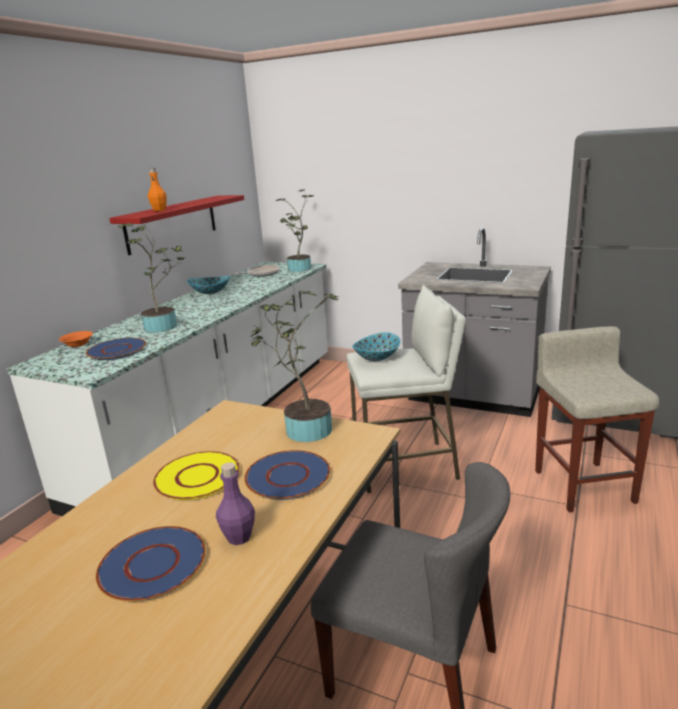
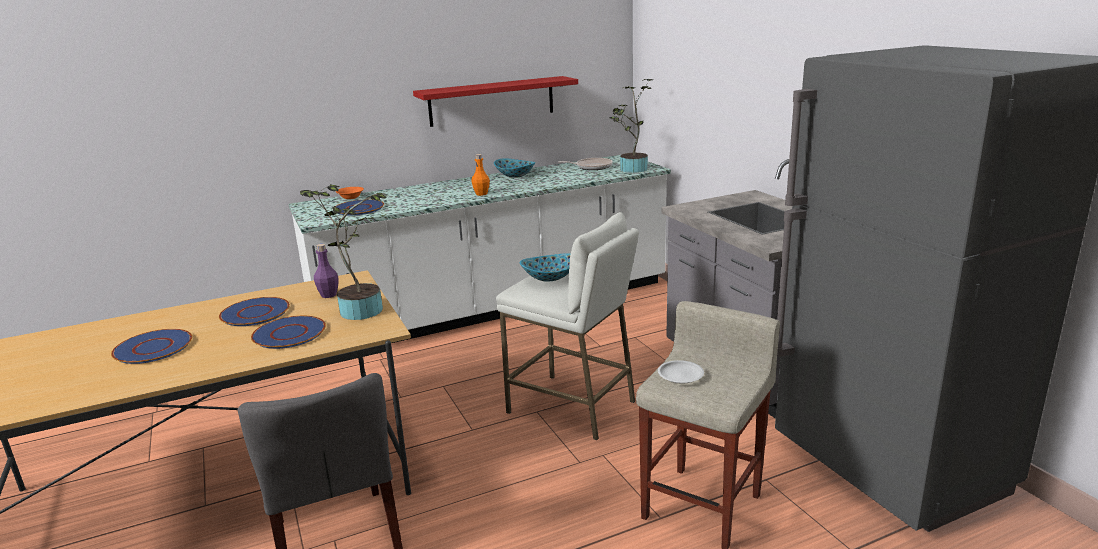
camera: 40 degrees right, 0 degrees up
(159, 210) = (462, 88): orange bottle -> orange bottle (481, 194)
(164, 326) = (422, 198): potted plant -> none
(198, 477) = (255, 313): yellow plate -> blue plate
(239, 537) = (203, 354): purple bottle -> purple bottle (328, 295)
(582, 386) = (680, 375): none -> white plate

